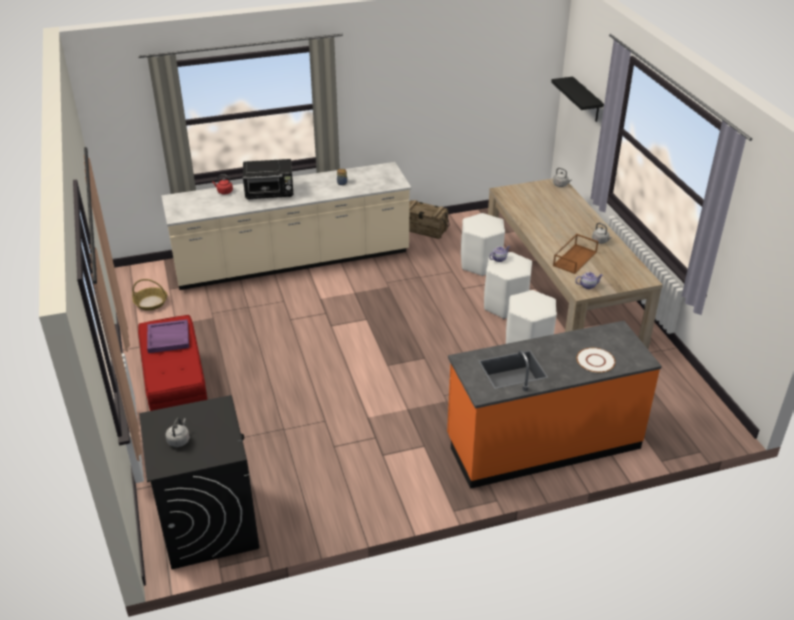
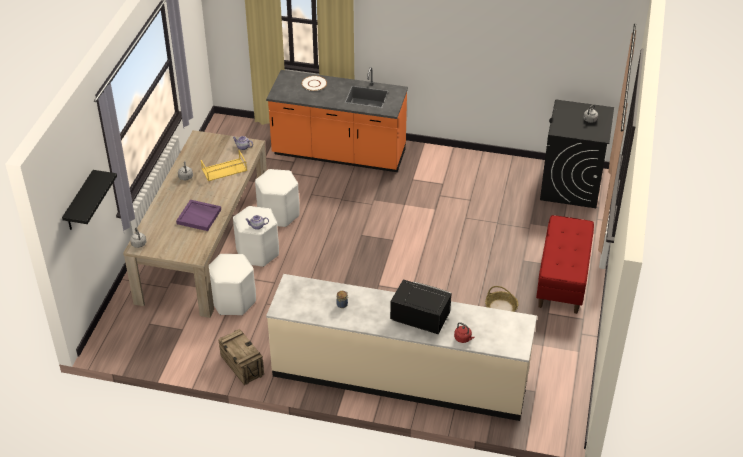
camera: 150 degrees left, 5 degrees up
(150, 303) = (558, 380): basket -> basket (501, 307)
(168, 338) = (565, 259): purple tray -> purple tray (199, 216)
(574, 258) = (224, 170): brown tray -> yellow tray

